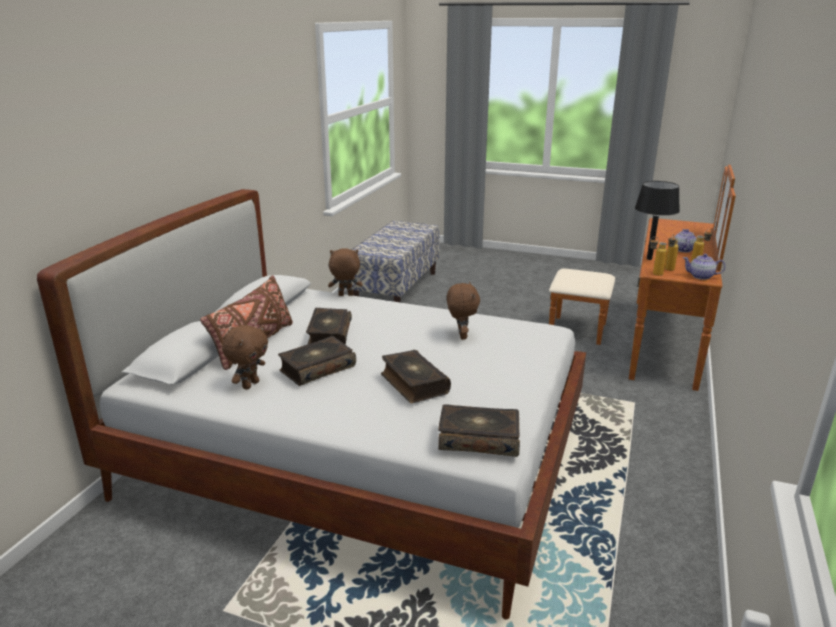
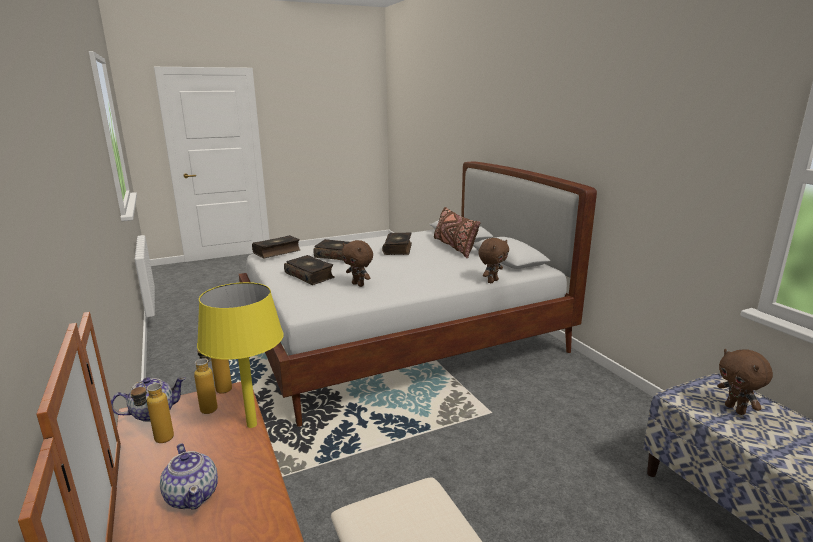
camera: 135 degrees right, 5 degrees down
(250, 384) = (411, 239): brown plush toy -> brown plush toy (736, 409)
(328, 335) = (431, 260): book -> book (310, 276)
(649, 259) = (251, 424): black table lamp -> yellow table lamp

